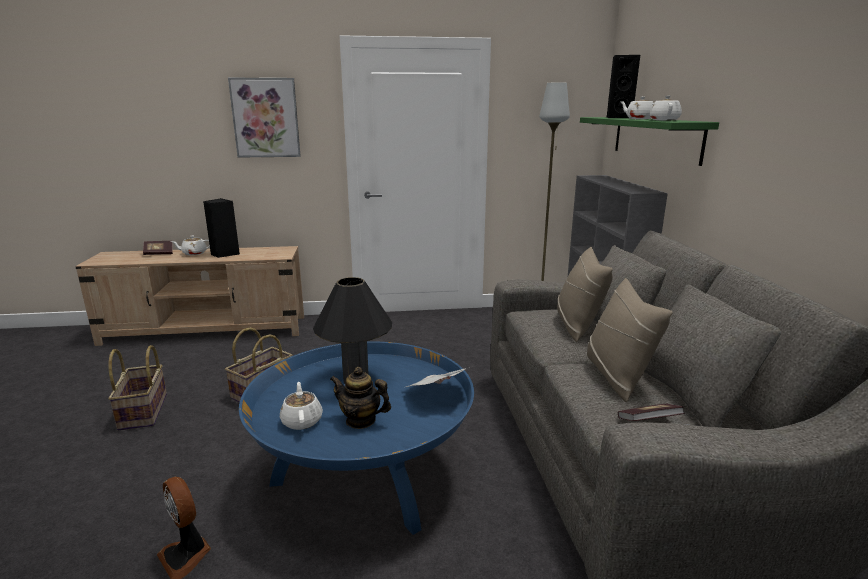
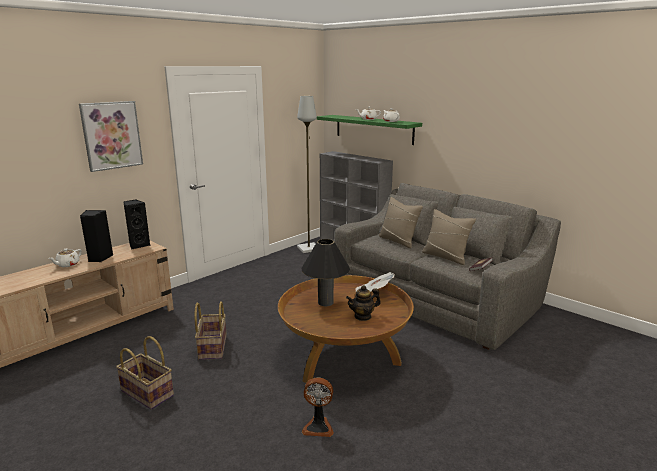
camera: 40 degrees left, 0 degrees up
(159, 253) = (31, 273): book -> none
(302, 420) = (337, 328): white teapot -> none
(364, 476) = (344, 357): blue coffee table -> brown coffee table
(617, 117) = (346, 117): black speaker -> black speaker (138, 245)

